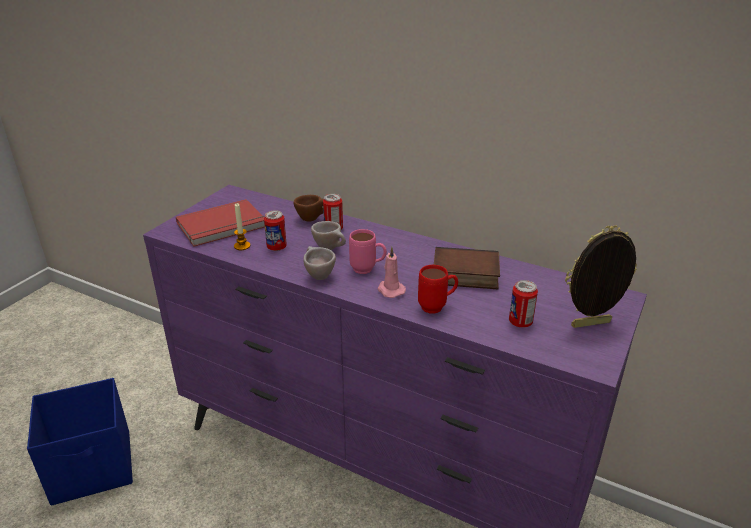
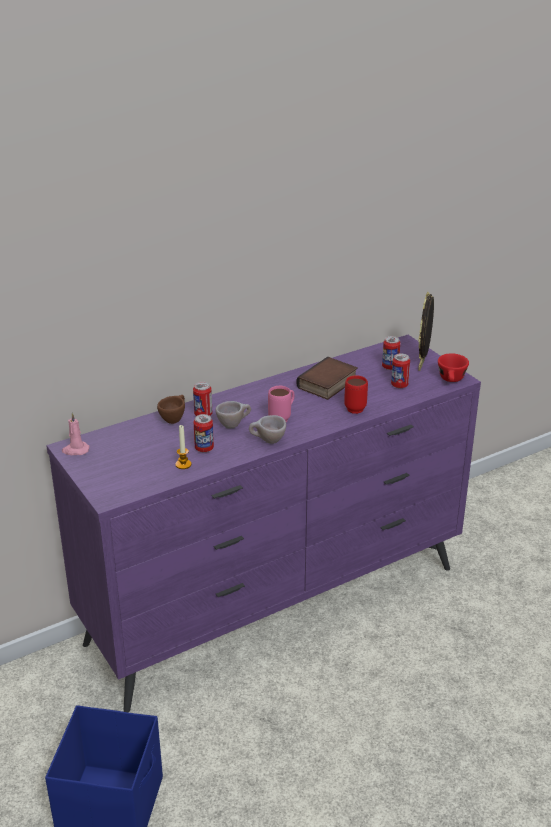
camera: 60 degrees left, 0 degrees up
(223, 226) = (134, 466): red book -> none
(390, 290) = (318, 418): pink candle -> pink candle (75, 450)
(552, 303) = (390, 367): none -> can
(584, 360) = (451, 380): none -> red cup

